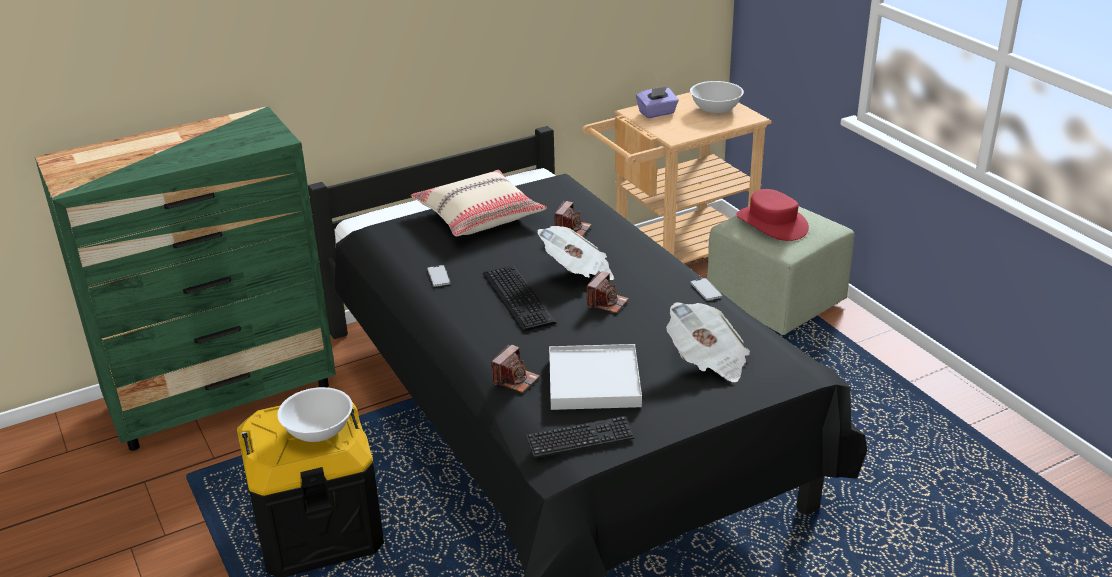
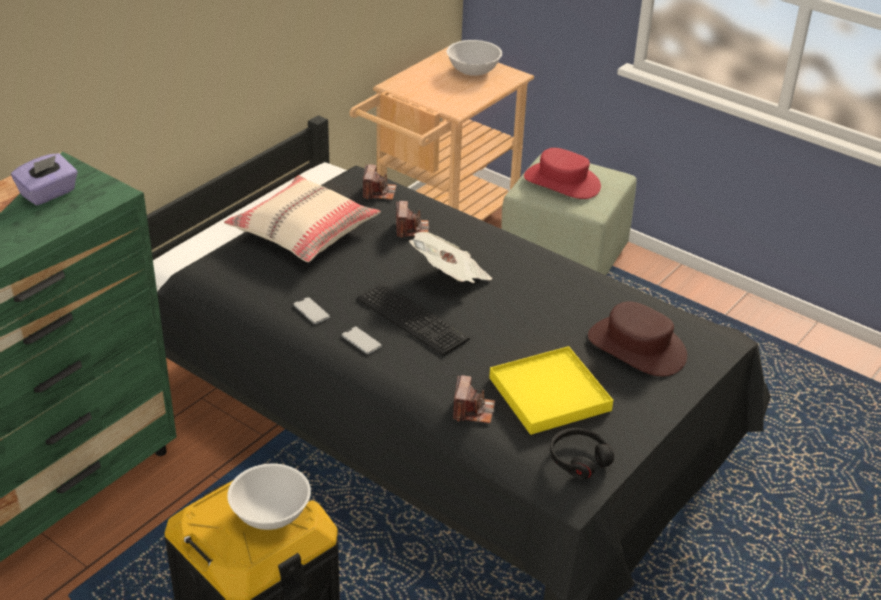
camera: 25 degrees left, 5 degrees up
(580, 439) = (578, 459): keyboard -> black headphones
(594, 381) = (549, 394): white tray -> yellow tray
(607, 302) = (503, 305): camera -> camera (379, 192)
(657, 113) = (419, 83): purple tissue box -> purple tissue box (48, 194)
(706, 290) = (585, 272): phone -> phone (361, 341)
(708, 360) = (637, 347): newspaper -> brown hat

